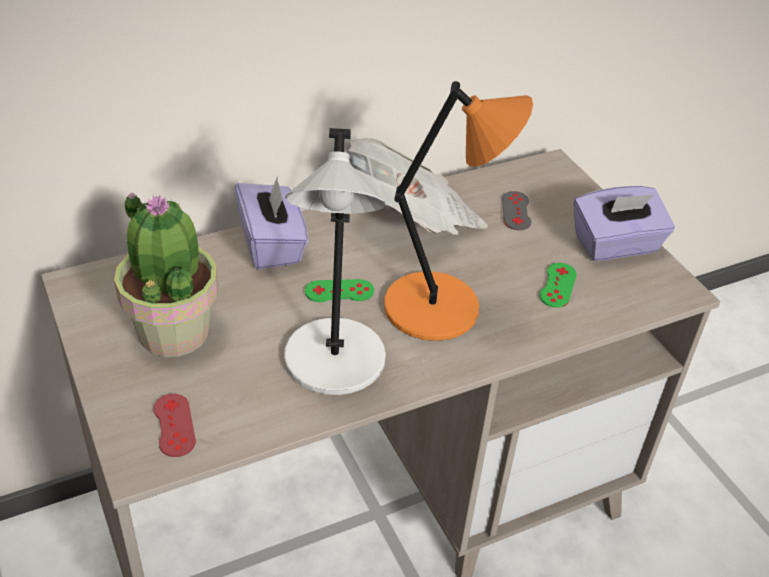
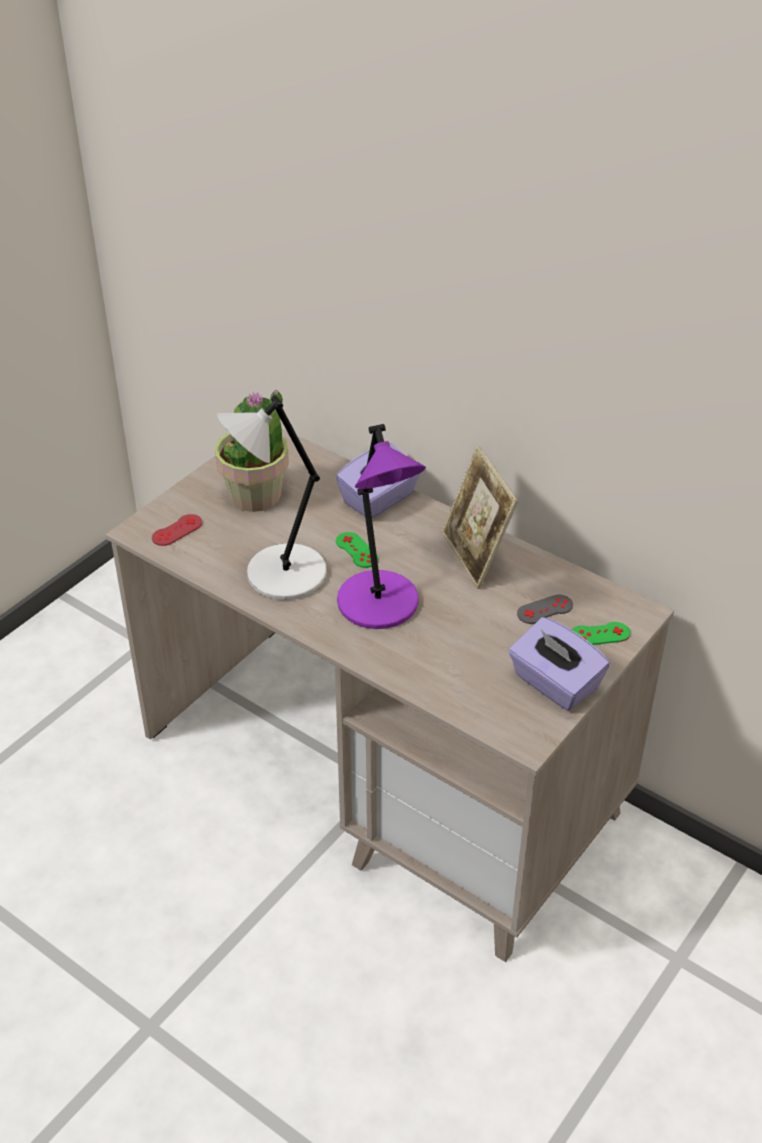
camera: 65 degrees right, 0 degrees up
(413, 220) = (475, 557): newspaper -> picture frame
(437, 308) = (380, 605): orange table lamp -> purple table lamp
(558, 285) = (465, 662): green game controller -> green game controller (599, 634)

